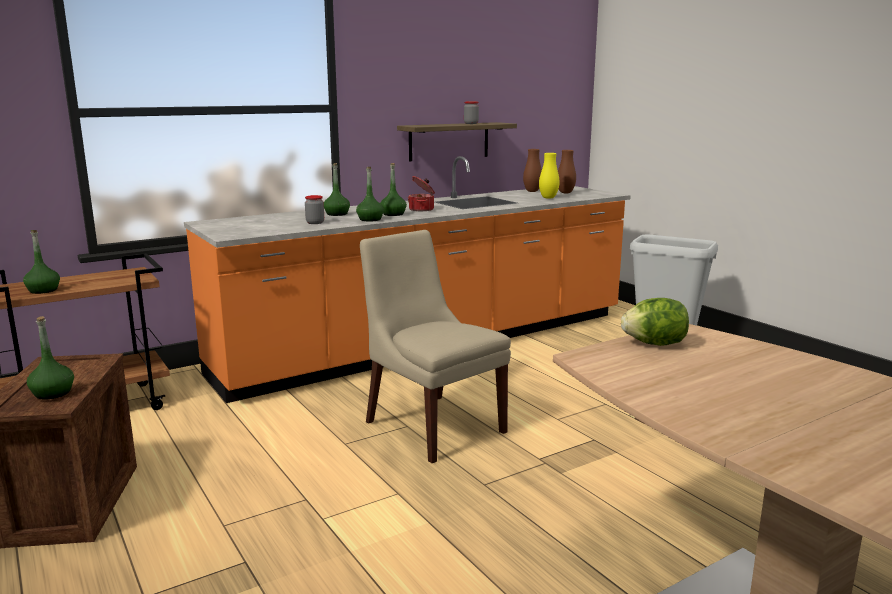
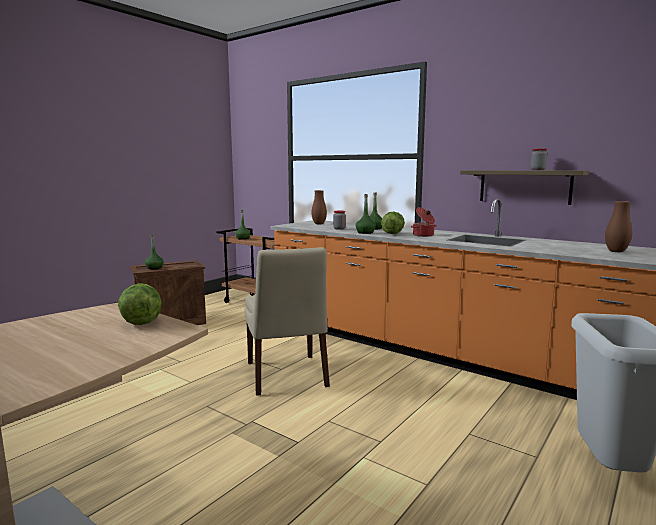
camera: 70 degrees right, 5 degrees down
(393, 214) = (392, 233): green bottle -> lettuce
(432, 425) = (287, 376): beige chair -> beige chair turned 135 degrees clockwise
(532, 191) = (592, 245): brown vase -> brown vase (319, 224)
(548, 198) = (564, 249): yellow vase -> none

